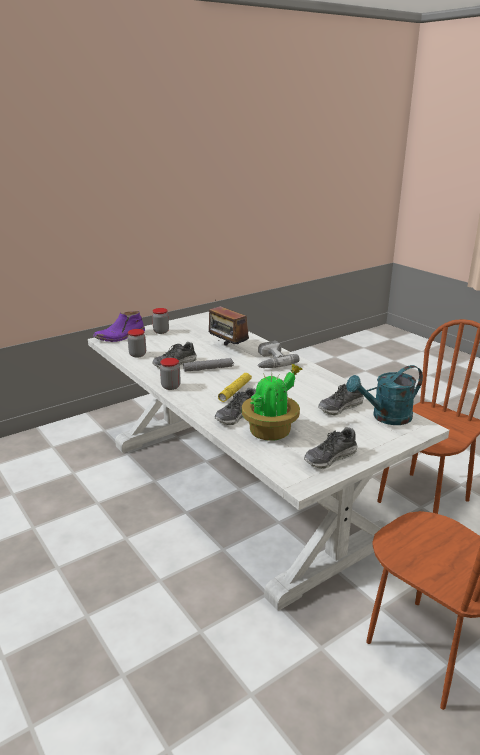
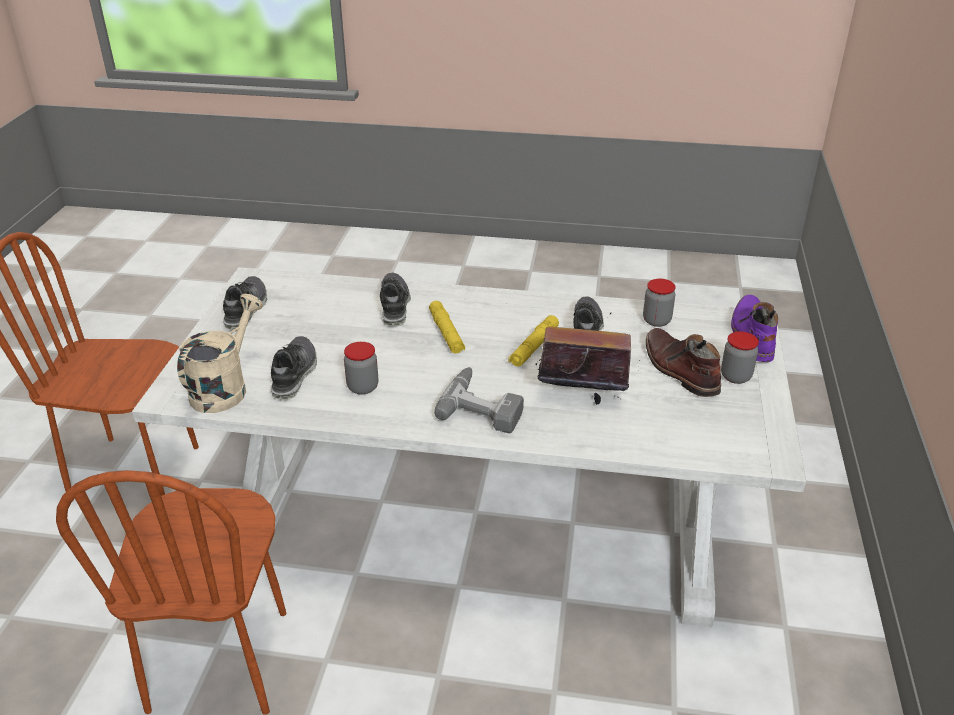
camera: 135 degrees right, 10 degrees up
(171, 386) = (523, 302): jar -> jar (363, 387)
(174, 340) = (679, 370): none -> brown boot
(208, 369) = (534, 347): grey flashlight -> yellow flashlight
(271, 431) = (335, 308): potted plant -> none
(385, 417) = (224, 387): turquoise watering can -> beige watering can

